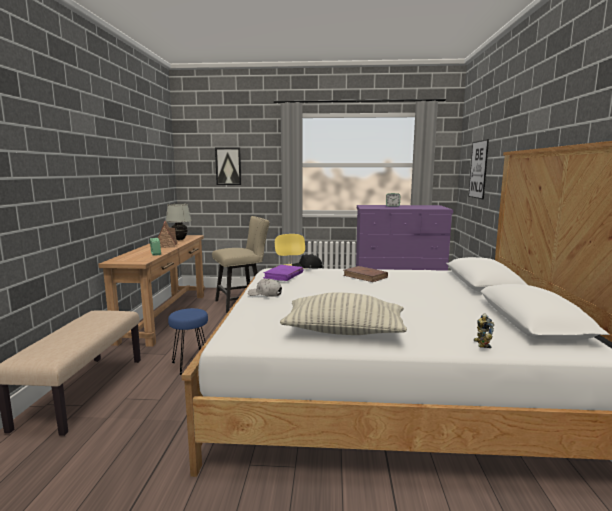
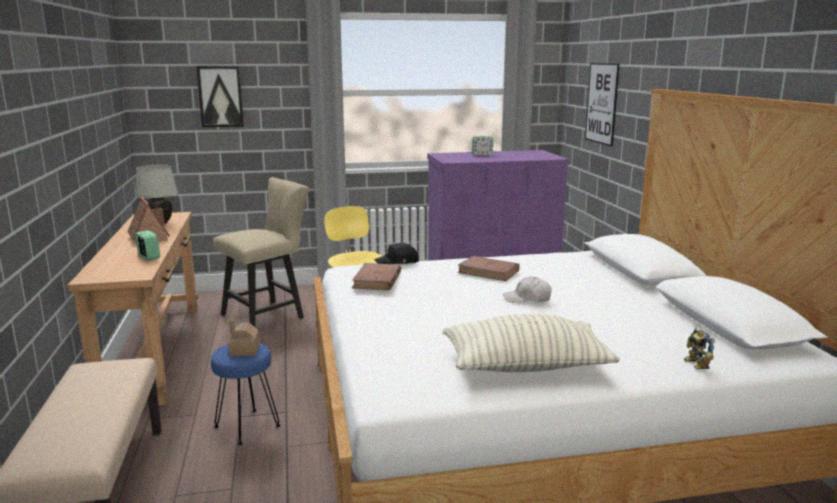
camera: 15 degrees left, 5 degrees up
(190, 312) = (244, 350): none -> toy house
(265, 294) = (374, 316): white cap -> white cap (527, 299)
(283, 275) = (377, 280): purple book -> brown book

